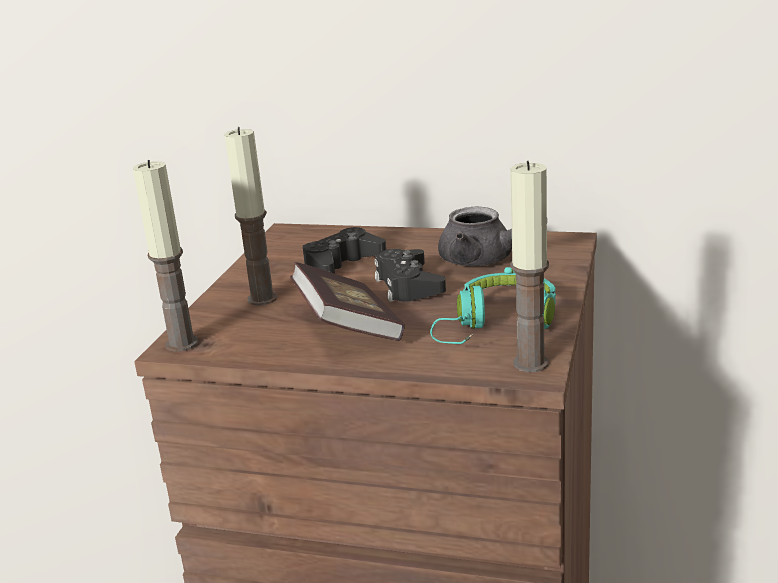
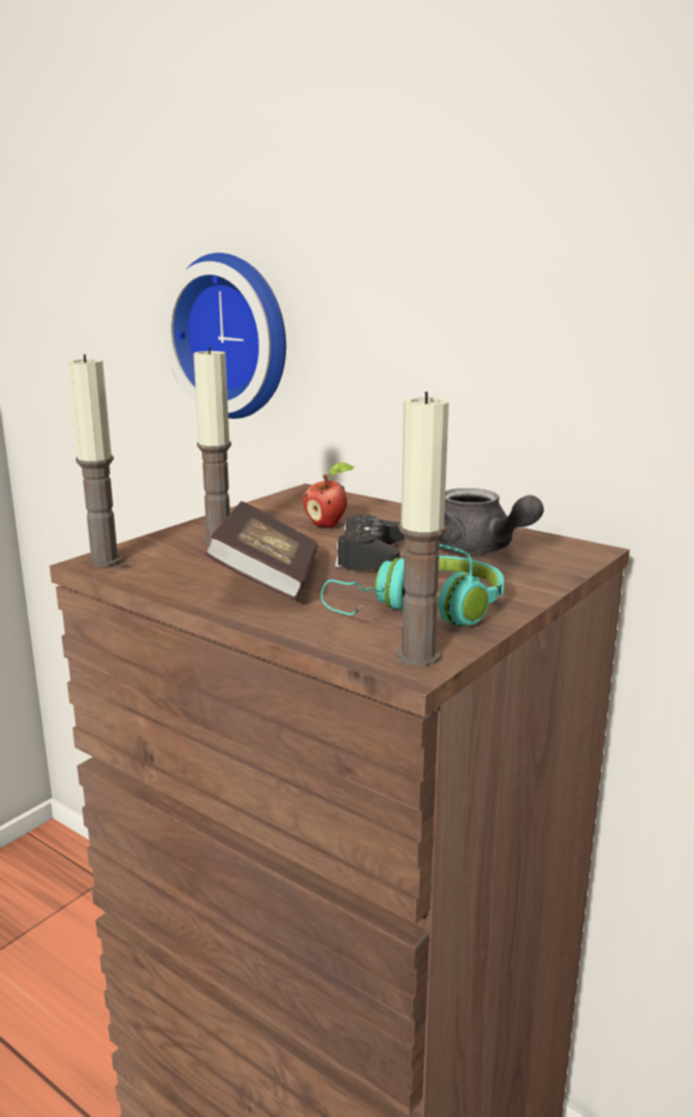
camera: 20 degrees right, 5 degrees down
(169, 92) = (235, 336): none -> wall clock
(342, 263) = (328, 525): black game controller -> apple

